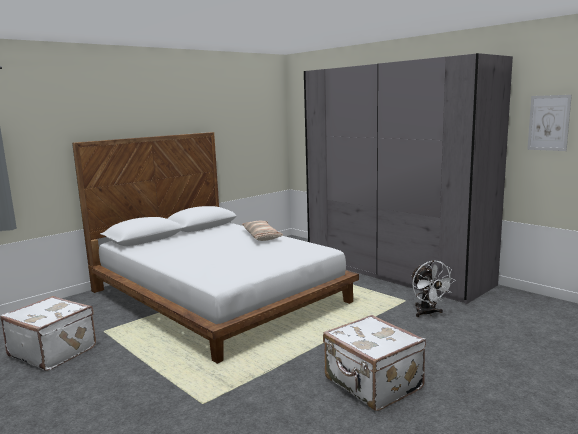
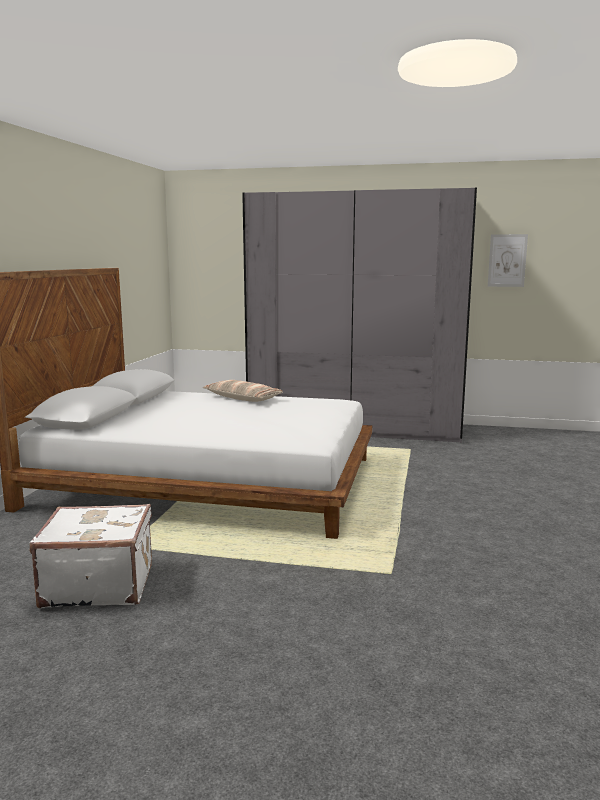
camera: 35 degrees left, 0 degrees up
(372, 384) = (500, 516): white suitcase -> none
(428, 313) = (445, 455): white fan -> none

